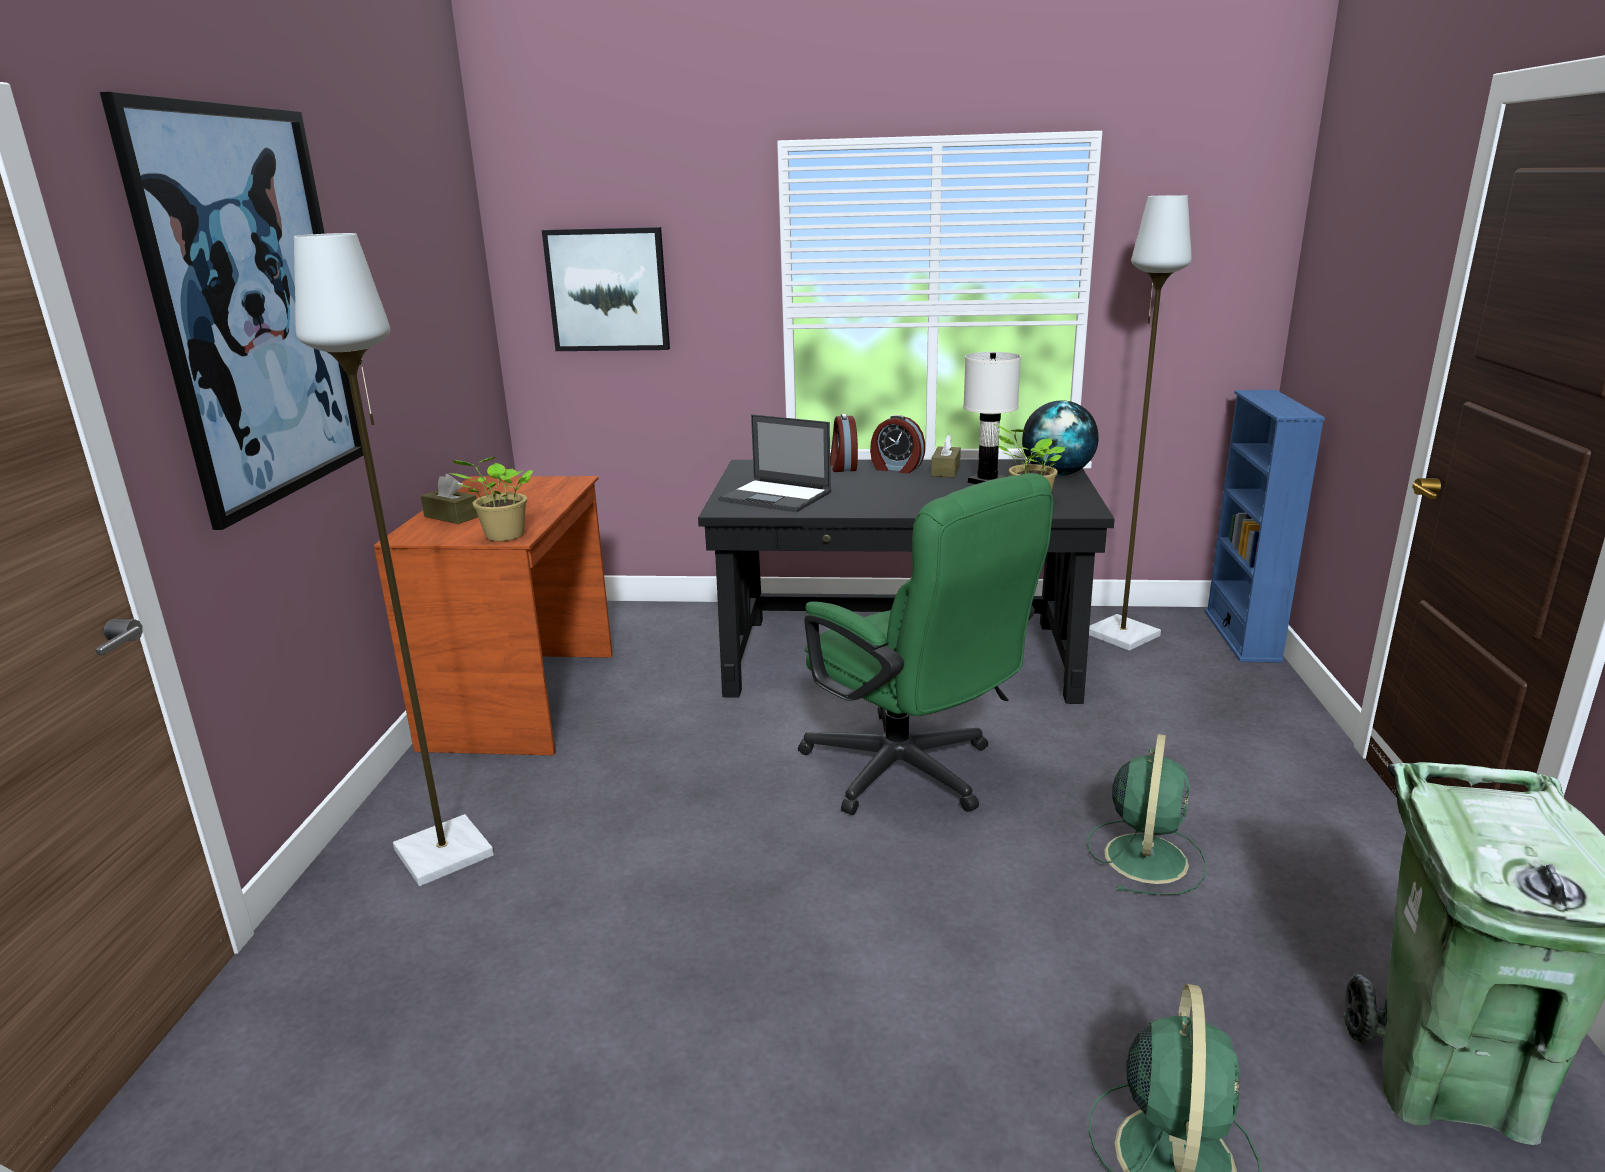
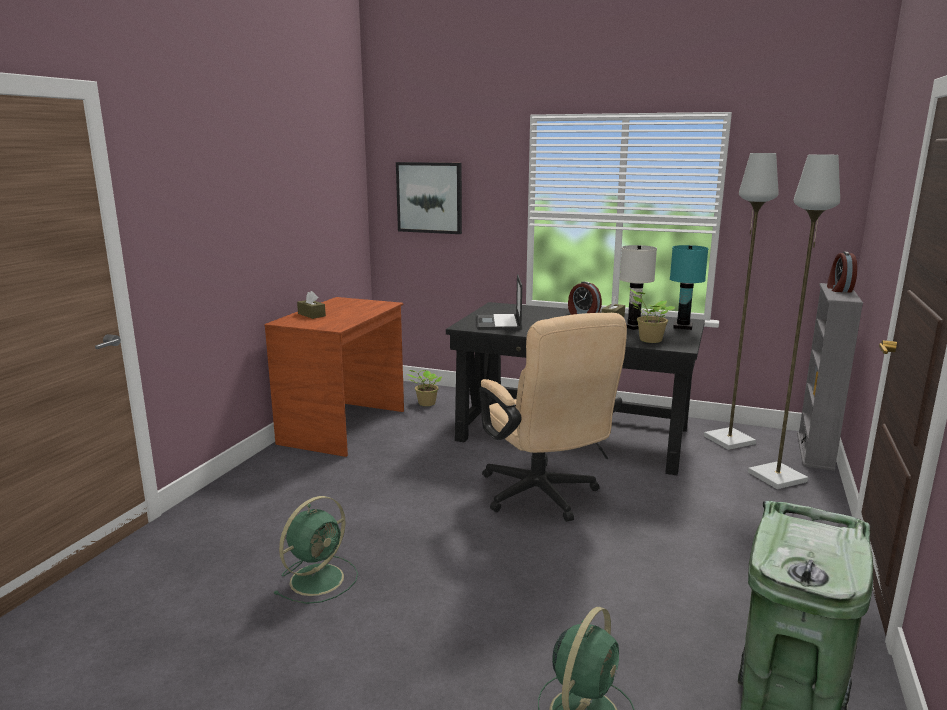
camera: 15 degrees right, 5 degrees down
(254, 308) = (210, 192): picture -> none
(444, 851) = (267, 494): grey floor lamp -> grey floor lamp (777, 476)
(502, 536) = (330, 326): potted plant -> potted plant (425, 404)
(776, 496) = (498, 323): laptop -> laptop turned 45 degrees clockwise
(842, 467) = (551, 311): alarm clock -> alarm clock (838, 289)
(912, 775) = (543, 497): green office chair -> beige office chair
(1057, 474) = (683, 326): globe -> turquoise table lamp
(1146, 856) = (665, 563): green fan -> green fan (319, 578)
(1242, 636) = (815, 451): blue bookcase -> grey bookcase

